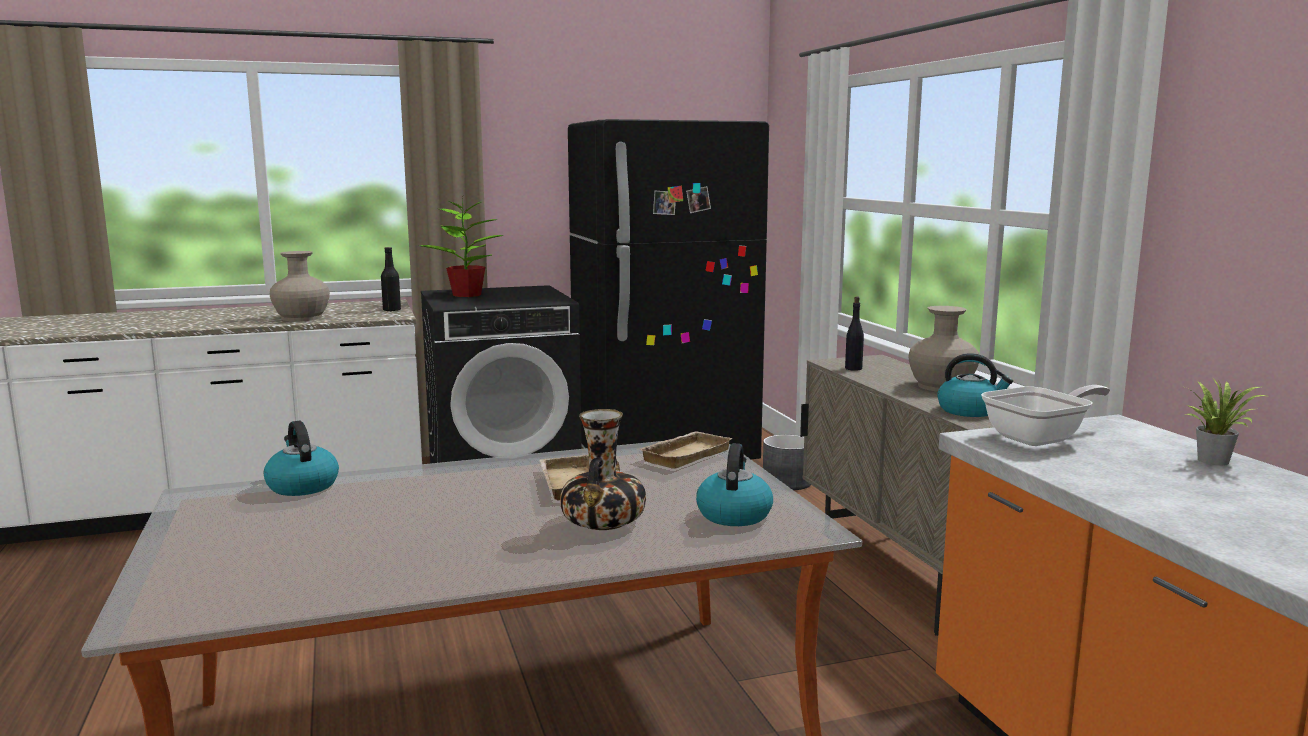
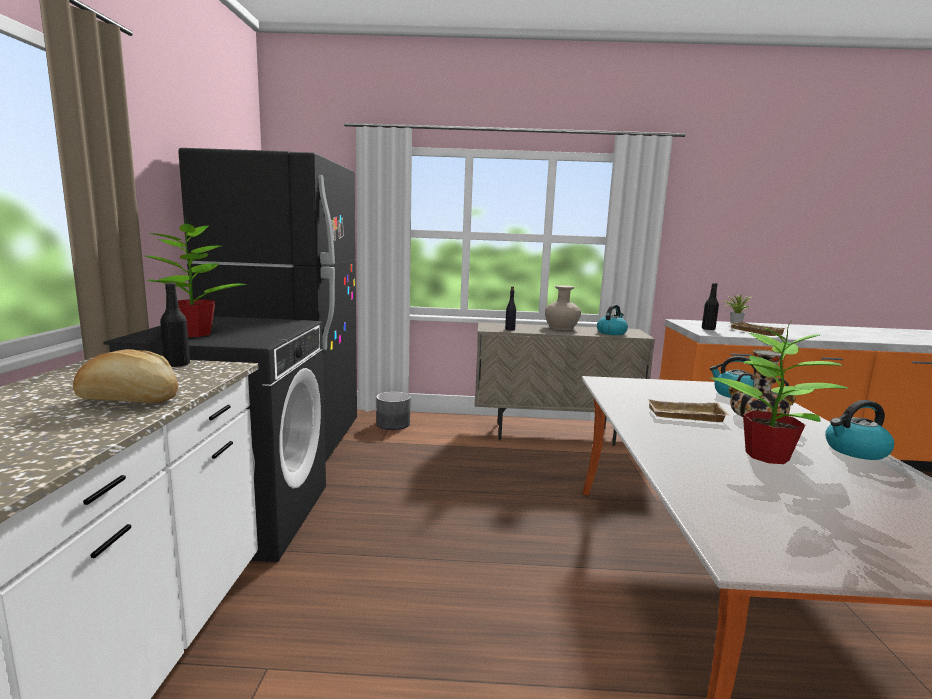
camera: 70 degrees left, 0 degrees up
(301, 318) = (129, 400): beige vase -> bread
(302, 486) = (700, 498): kettle -> kettle (855, 451)
(434, 517) = (768, 456): none -> potted plant
(684, 455) = (624, 386): beige tray -> beige tray (754, 332)
(1041, 438) = (708, 329): frying pan -> black bottle

